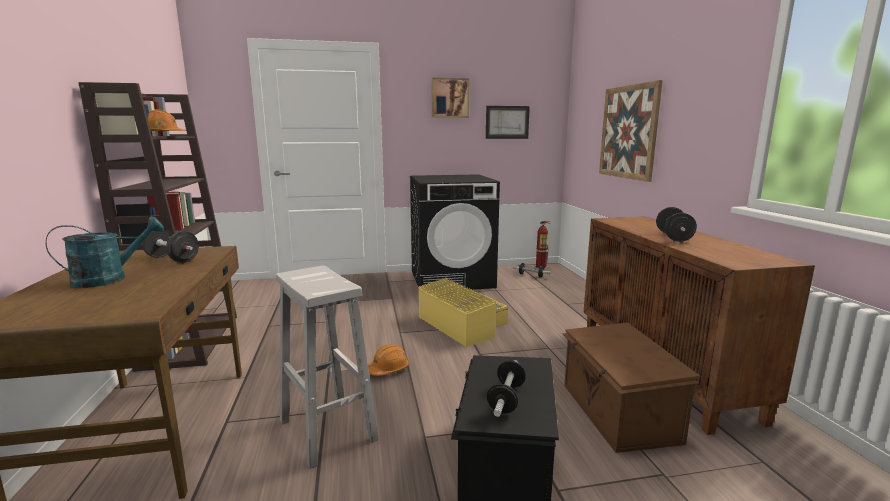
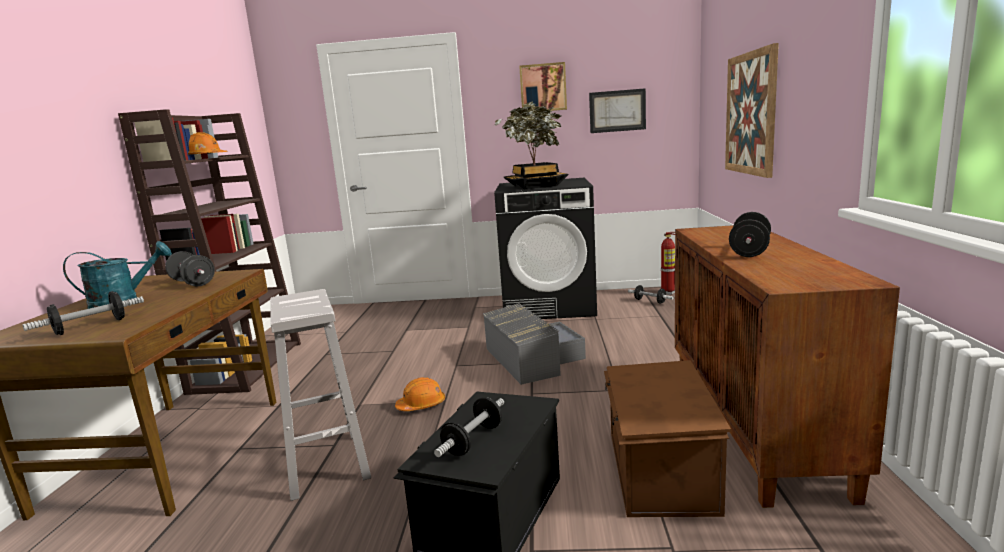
camera: 15 degrees right, 0 degrees up
(98, 305) = (90, 327): none -> dumbbell
(449, 179) = (535, 186): none -> potted plant
(462, 324) = (531, 358): yellow storage box -> grey storage box

